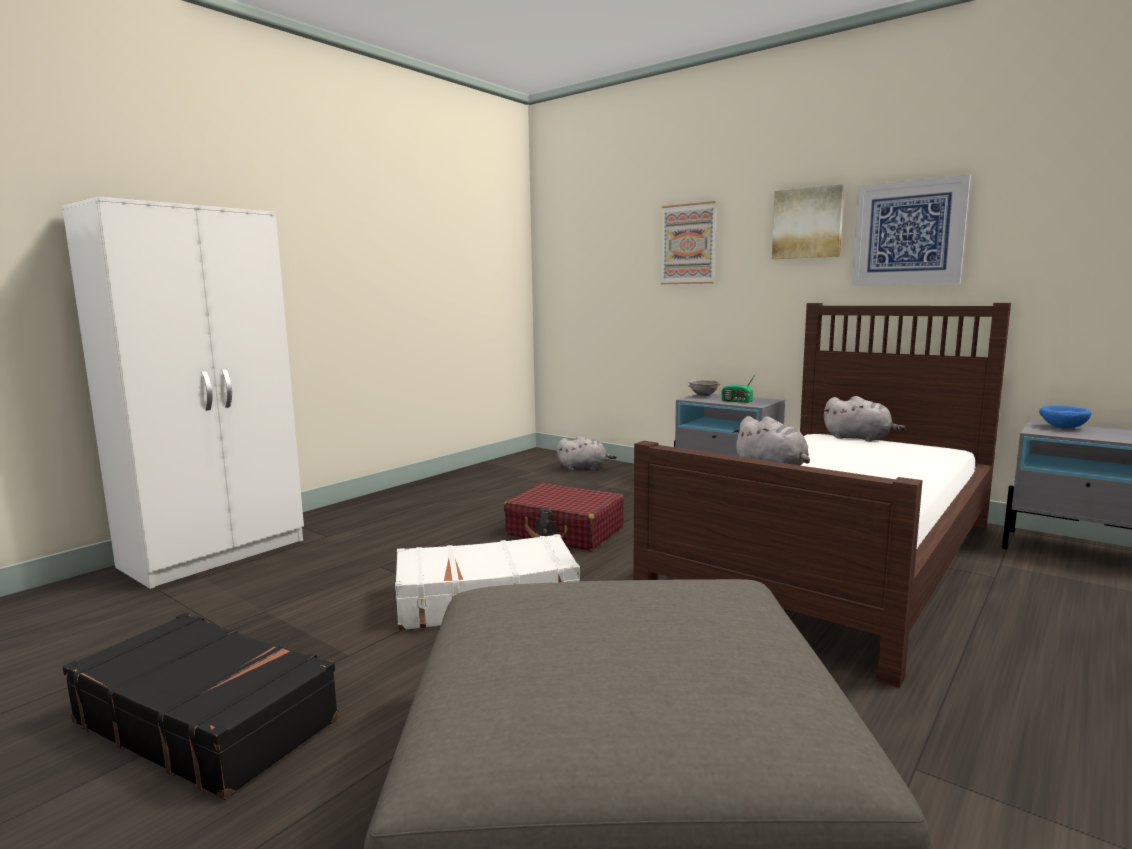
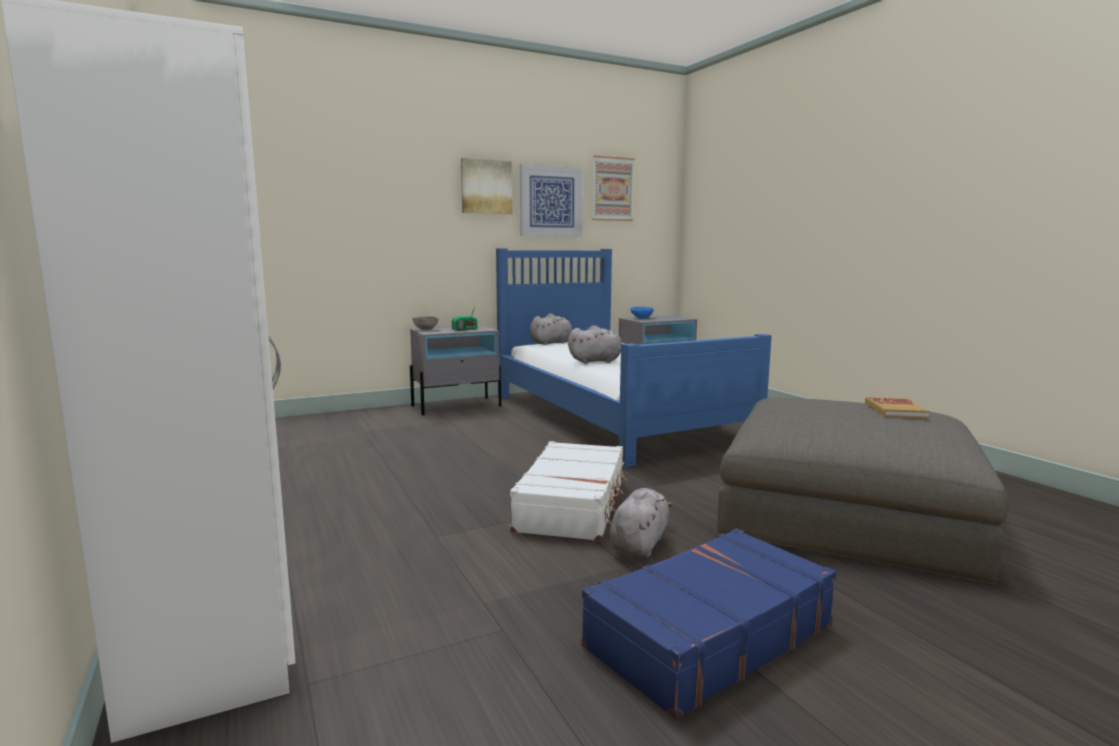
camera: 65 degrees left, 0 degrees up
(207, 720) = (707, 635): black suitcase -> blue suitcase
(565, 531) = (463, 460): red suitcase -> none
(584, 468) = (306, 425): grey plush toy -> grey plush toy (639, 543)
(688, 244) = (382, 193): picture -> picture (612, 189)
(702, 670) = (895, 410): none -> book
(834, 558) = (612, 416): brown bed -> blue bed

